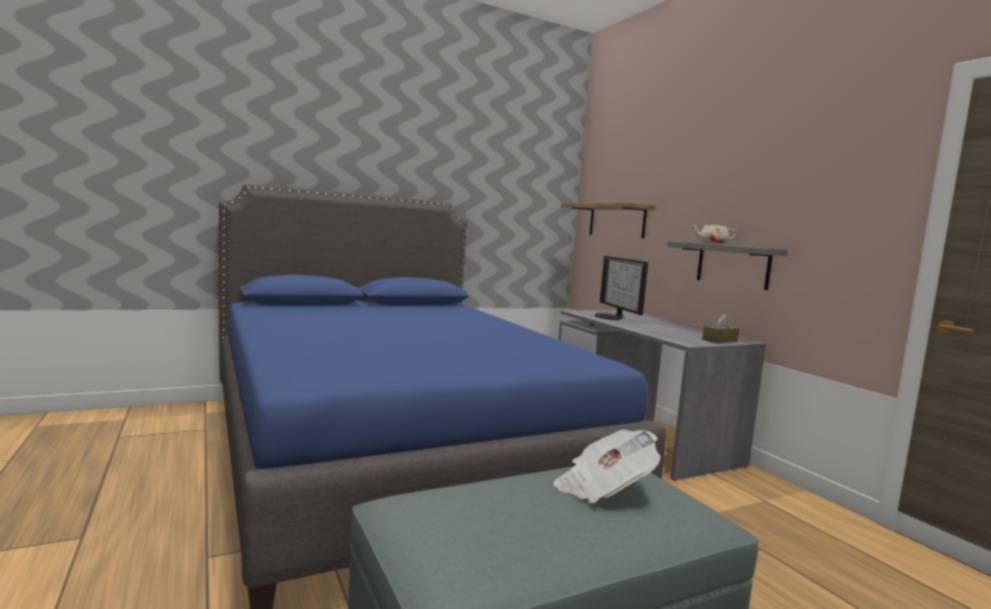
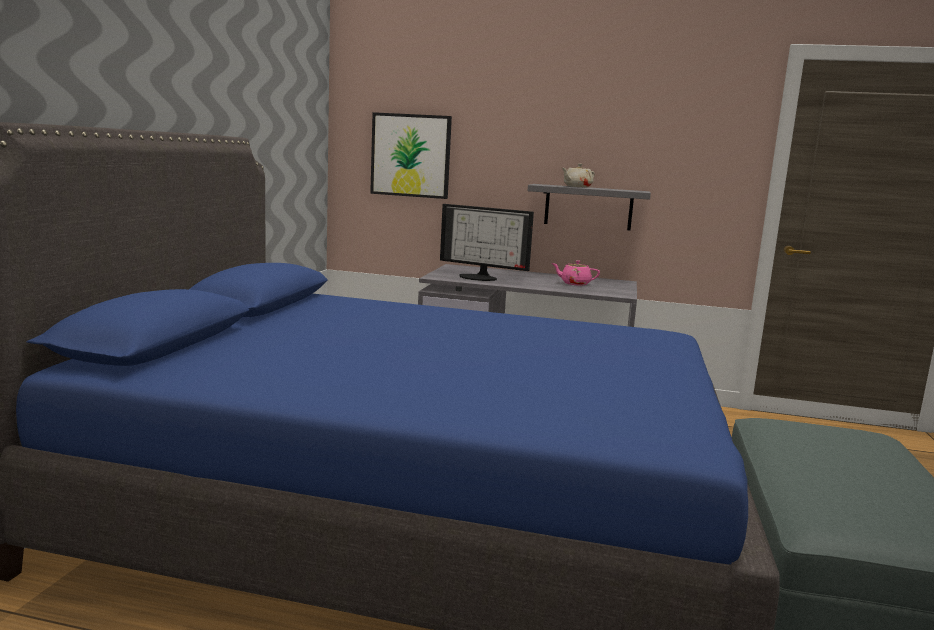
camera: 50 degrees left, 5 degrees up
(603, 489) = (825, 443): newspaper -> none
(616, 221) = (411, 155): shelf -> picture
(680, 332) = (574, 283): none -> pink teapot
(720, 341) = (618, 286): brown tissue box -> none

